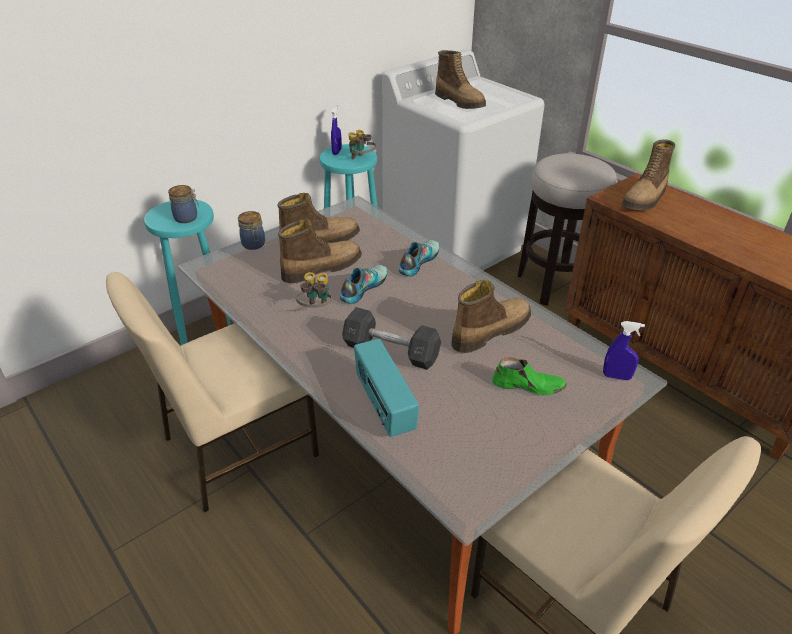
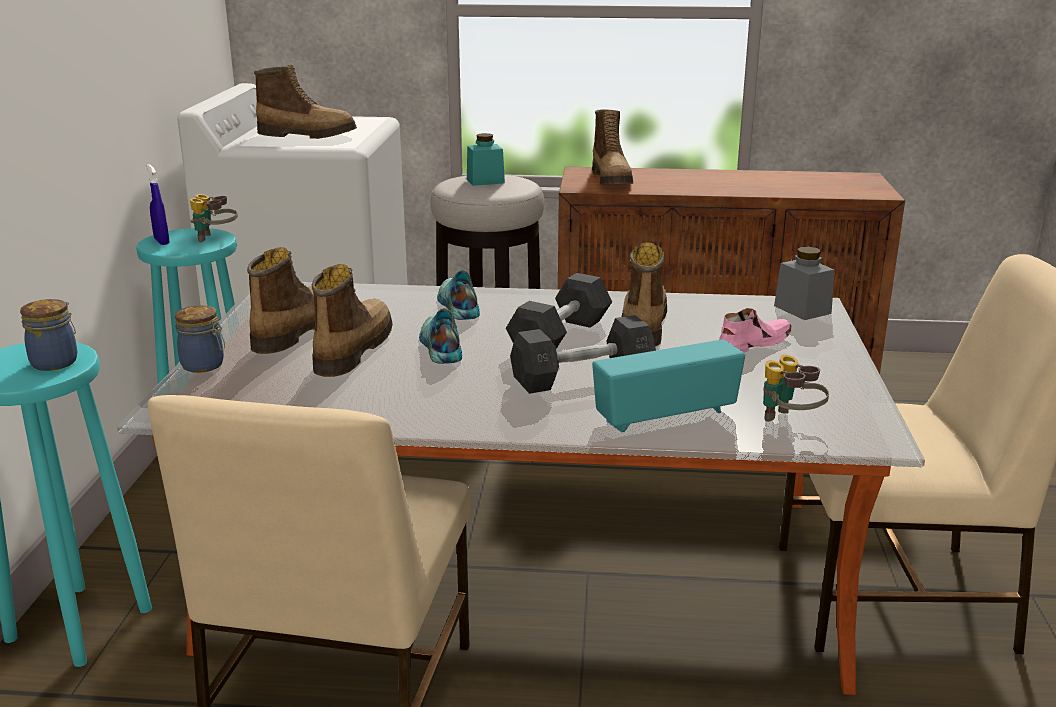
camera: 45 degrees left, 15 degrees down
(316, 309) = (425, 383): binoculars -> binoculars (789, 422)
(384, 406) = (665, 416): radio -> radio turned 135 degrees clockwise
(430, 314) = (560, 337): none -> grey dumbbell
(528, 385) = (752, 344): green shoe -> pink shoe
(576, 165) = (485, 181): none -> turquoise jar
(616, 376) = (802, 309): blue spray bottle -> grey jar

